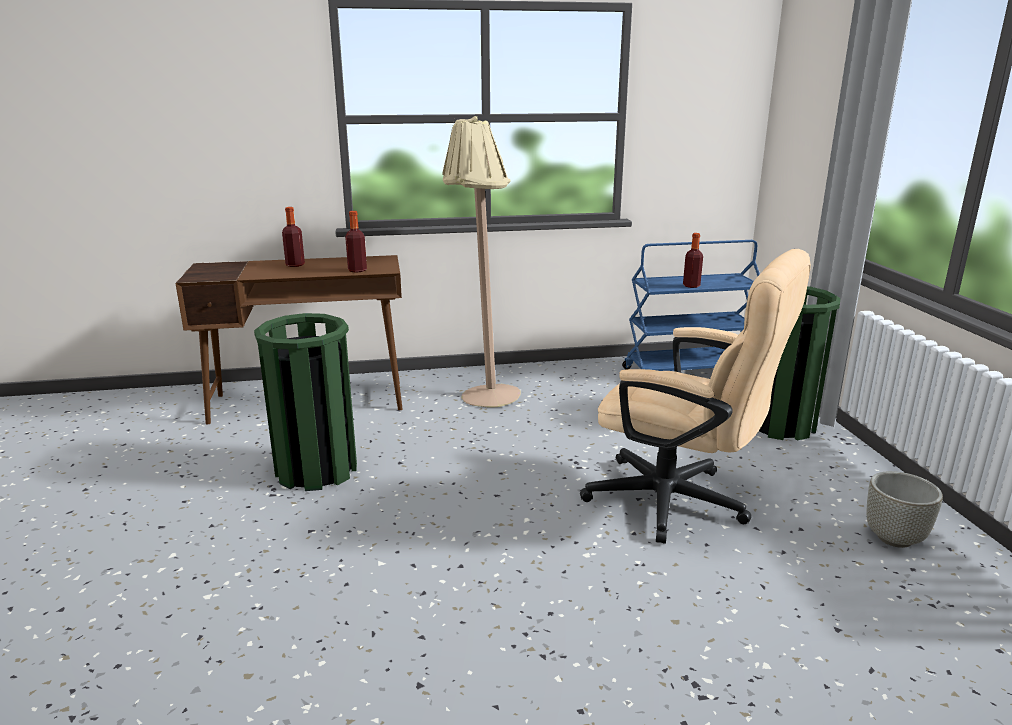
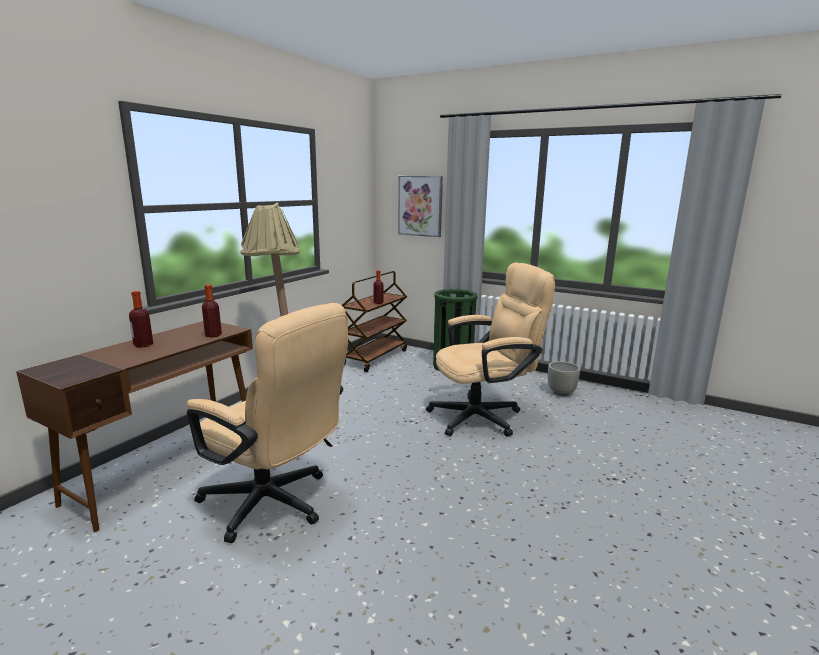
camera: 50 degrees left, 5 degrees down
(316, 470) = (274, 505): green trash can -> beige office chair
(687, 372) = (375, 357): blue cart -> brown cart
(816, 129) = (420, 206): none -> picture

